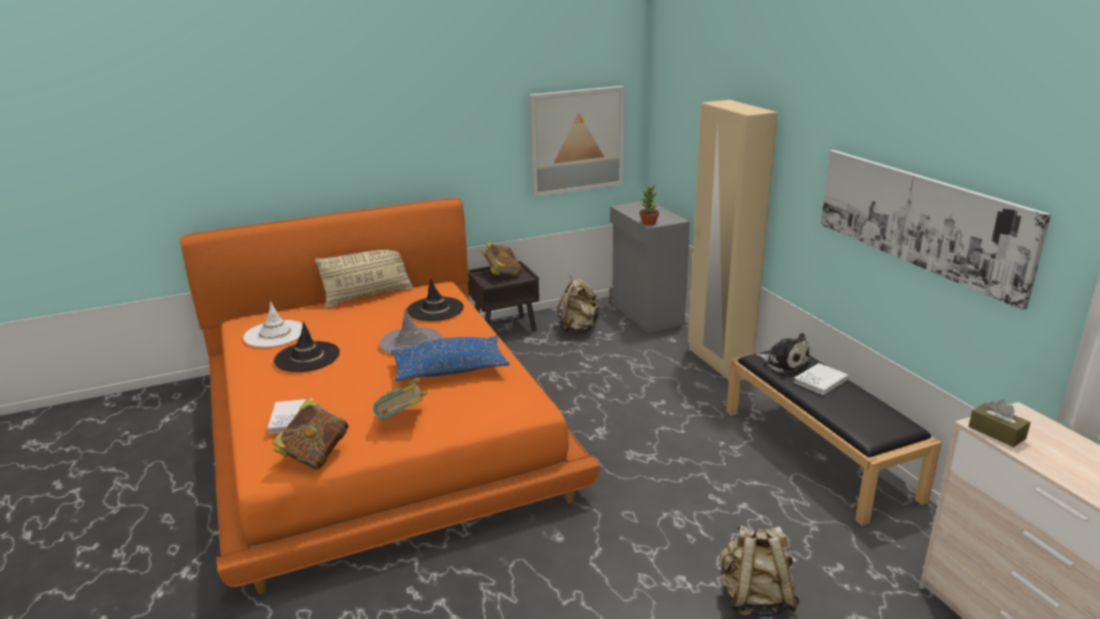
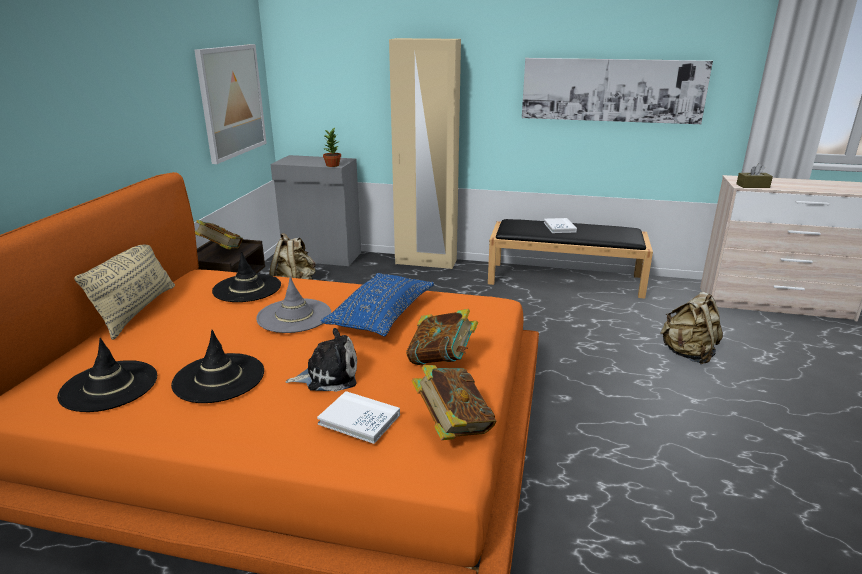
camera: 55 degrees left, 0 degrees up
(275, 334) = (109, 386): white hat -> black hat
(783, 363) = (524, 227): plush toy -> plush toy (328, 376)

